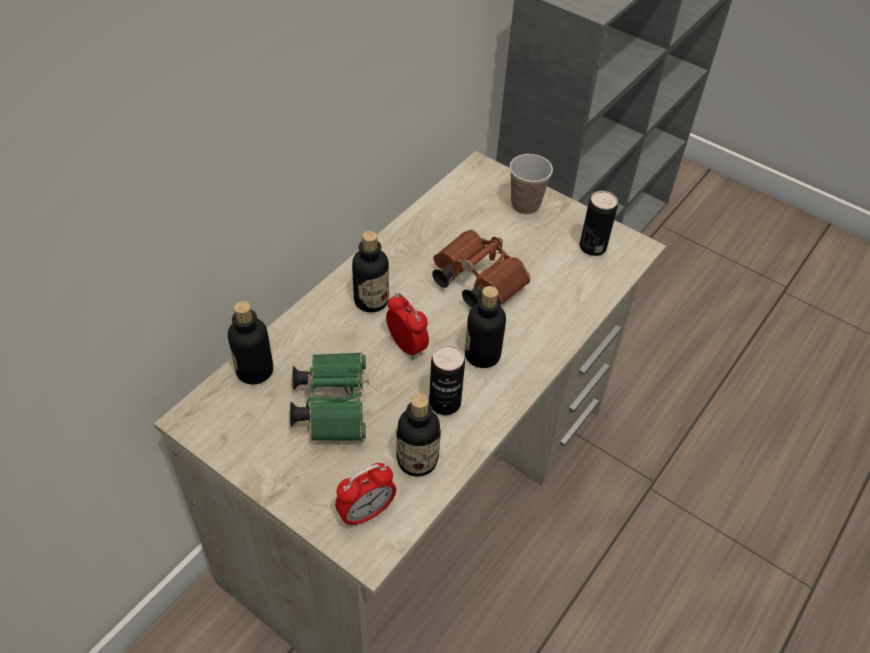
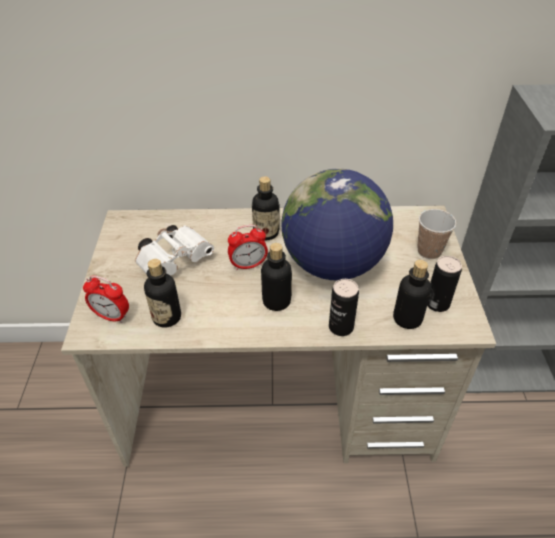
camera: 55 degrees right, 5 degrees down
(255, 371) = (171, 221): bottle -> bottle (407, 318)
(333, 404) = (176, 261): green binoculars -> white binoculars
(406, 345) = (248, 265): alarm clock -> alarm clock turned 60 degrees clockwise
(444, 403) = (221, 305): can -> can (341, 327)
(474, 281) = (333, 265): brown binoculars -> globe

